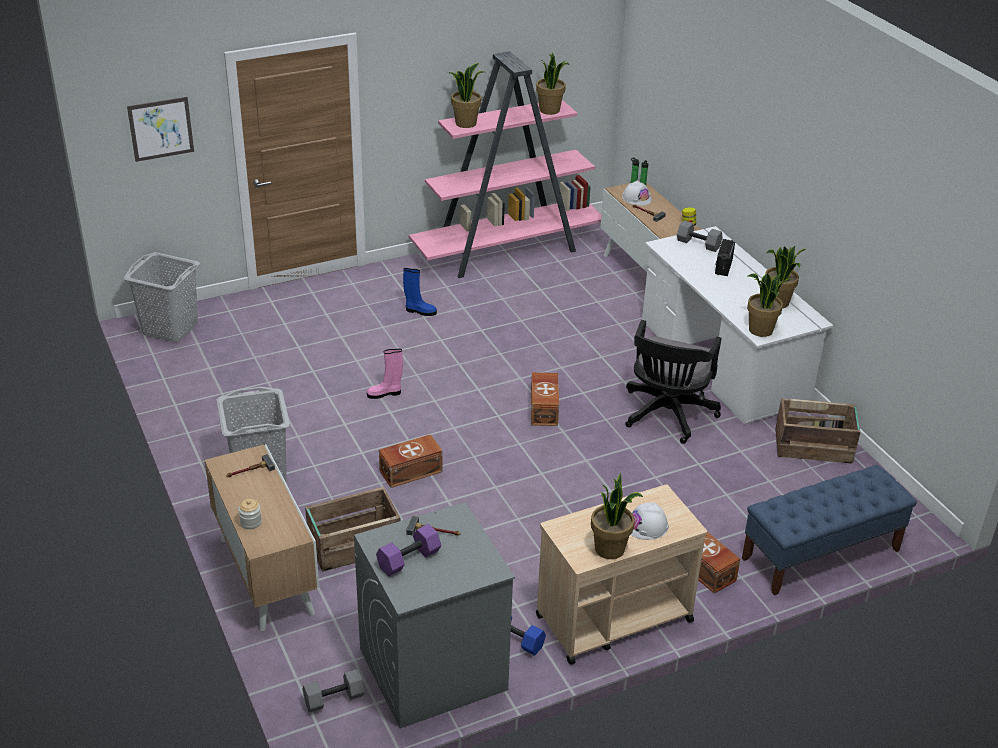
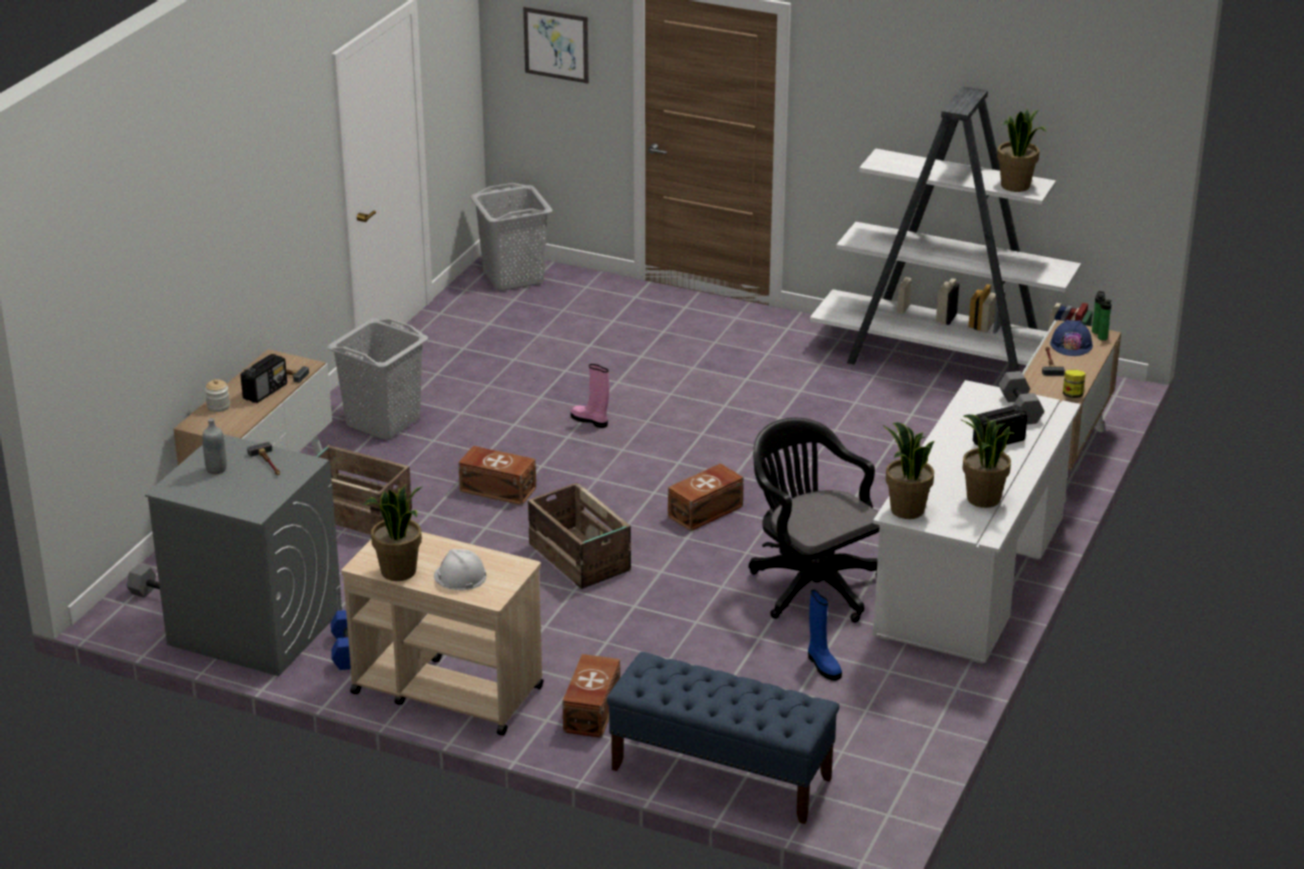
camera: 50 degrees right, 5 degrees down
(263, 490) = (265, 391): none -> radio
(409, 560) = (216, 469): purple dumbbell -> grey bottle
(420, 311) = (752, 372): blue boot -> blue boot (823, 665)
(465, 123) = (896, 162): potted plant -> none
(508, 250) = (949, 363): pink bookcase -> white bookcase
(637, 198) = (1071, 345): white hard hat -> blue hard hat
(667, 416) = (811, 584): black office chair -> black office chair turned 75 degrees clockwise
(814, 447) = (908, 698): crate -> crate (579, 558)

